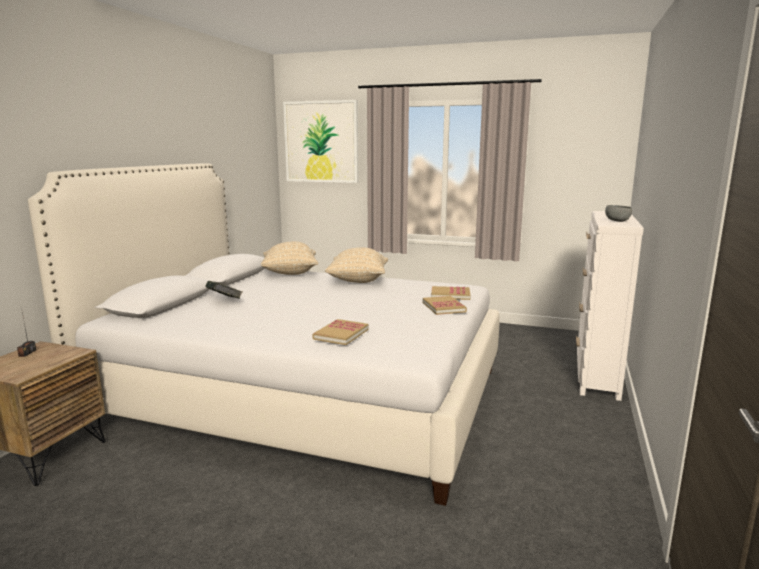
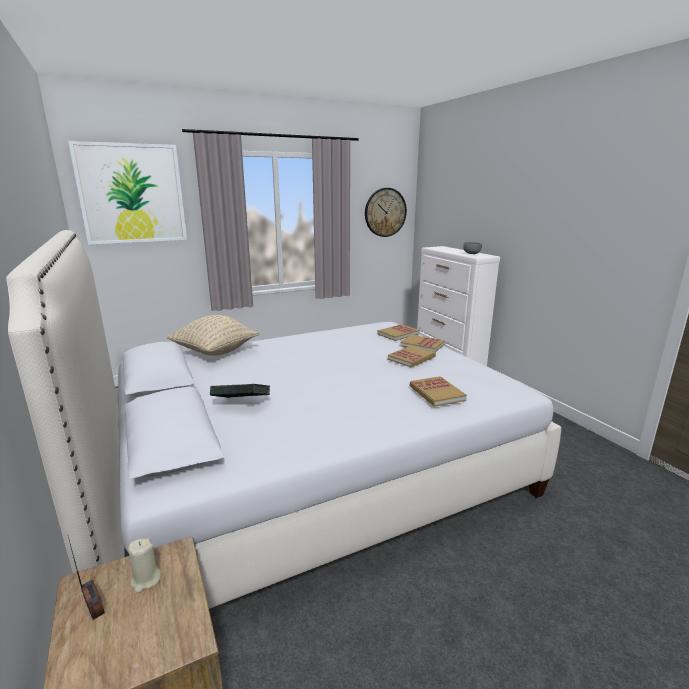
camera: 45 degrees left, 5 degrees up
(52, 354) = (146, 580): none -> beige candle
(358, 281) = (300, 342): beige pillow -> none
(401, 311) = (411, 358): none -> book
(584, 166) = (385, 212): none -> wall clock

